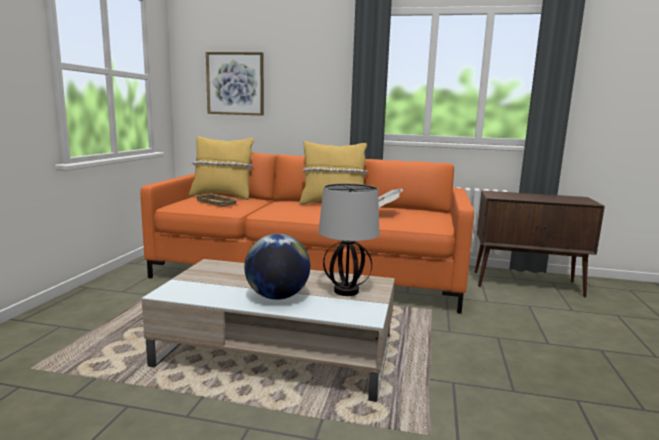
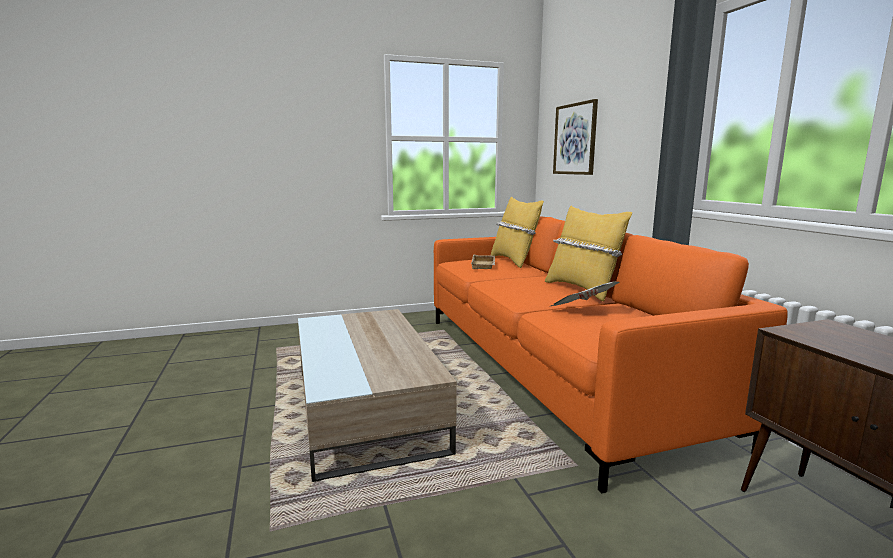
camera: 60 degrees right, 0 degrees up
(277, 297) = (339, 349): globe -> none
(347, 291) = (384, 369): table lamp -> none

